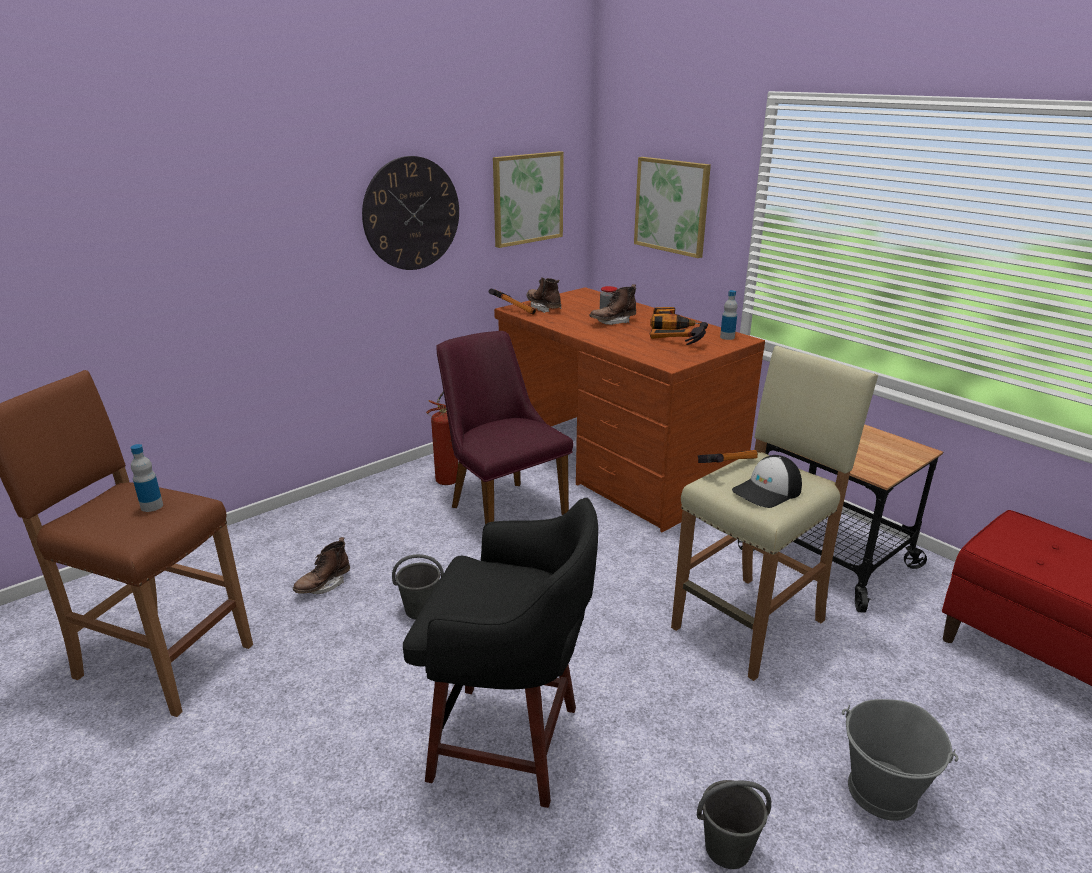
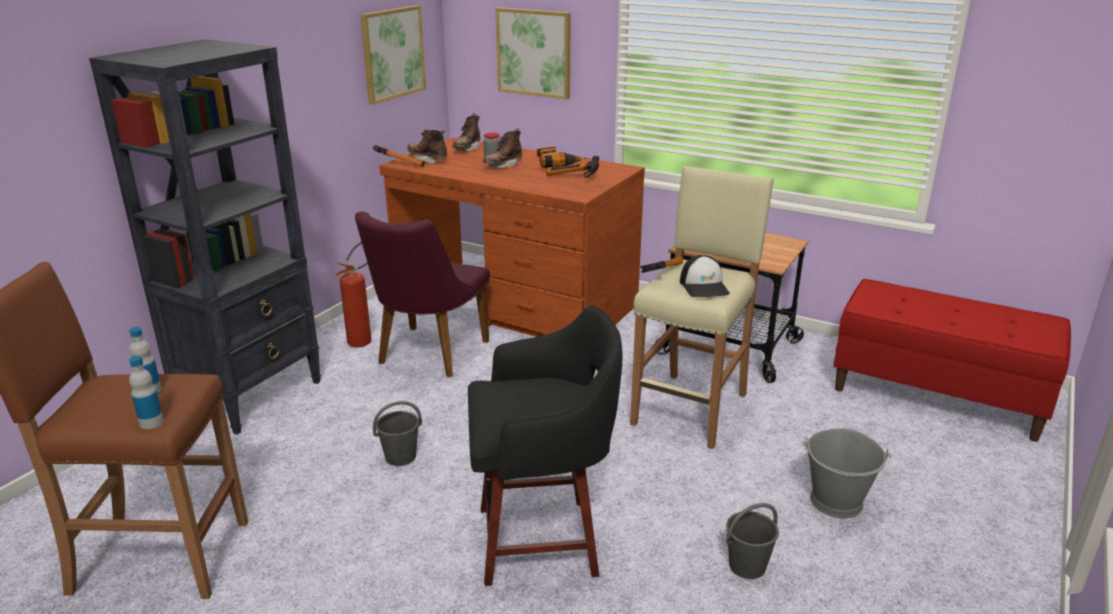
camera: 20 degrees left, 0 degrees up
(323, 585) = (289, 457): brown boot -> brown boot (467, 149)
(327, 515) = (251, 395): none -> black bookcase
(411, 214) = (294, 76): wall clock -> none
(501, 506) = (427, 356): purple chair -> purple chair turned 105 degrees counterclockwise
(727, 337) = (612, 168): bottle -> bottle (151, 422)
(767, 491) = (704, 286): cap -> cap turned 45 degrees counterclockwise

